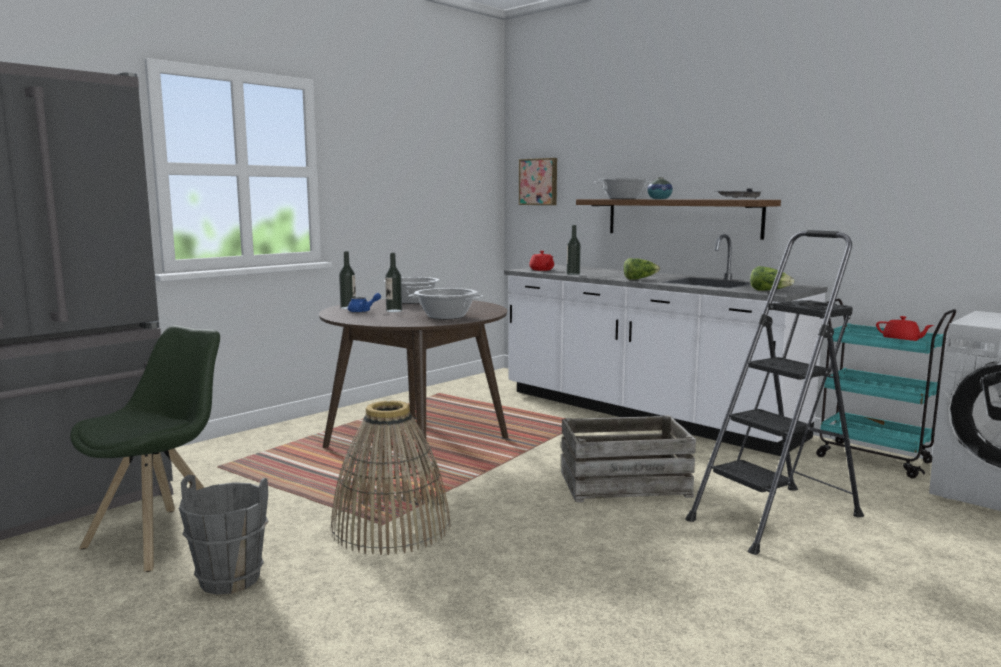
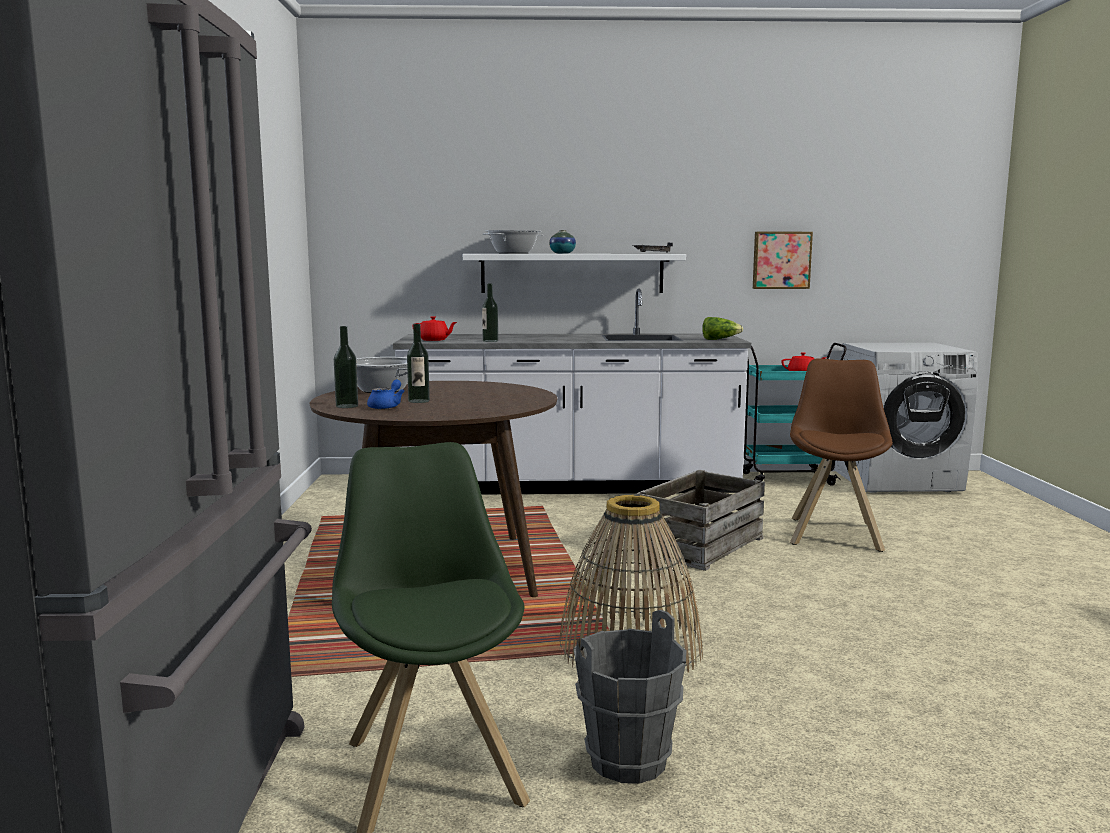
camera: 45 degrees left, 0 degrees up
(445, 317) = (506, 398): cooking pot -> none
(539, 182) = (369, 232): picture -> picture (781, 260)
(639, 279) = (574, 340): lettuce -> none
(682, 217) = (572, 273): brown shelf -> white shelf
(777, 517) = (834, 534): step ladder -> brown chair

